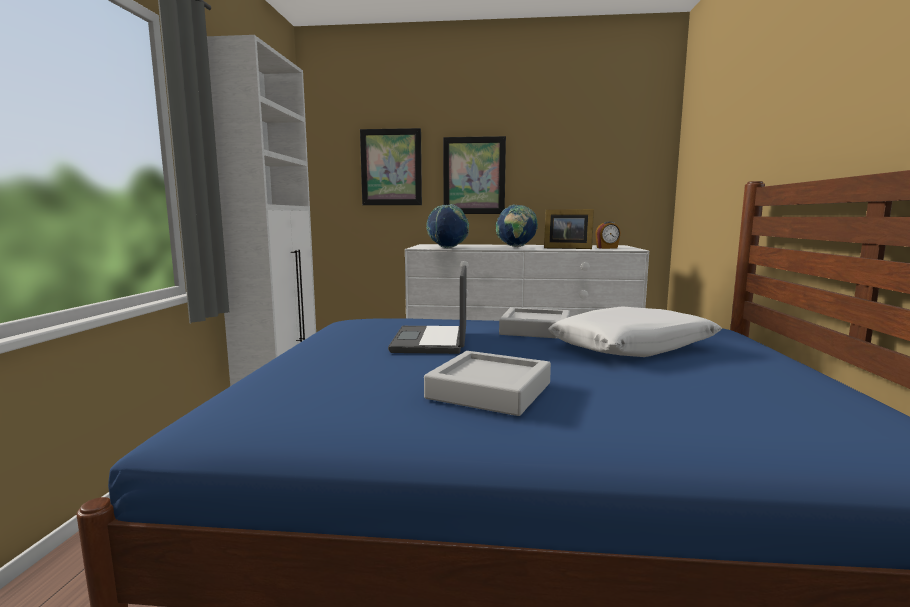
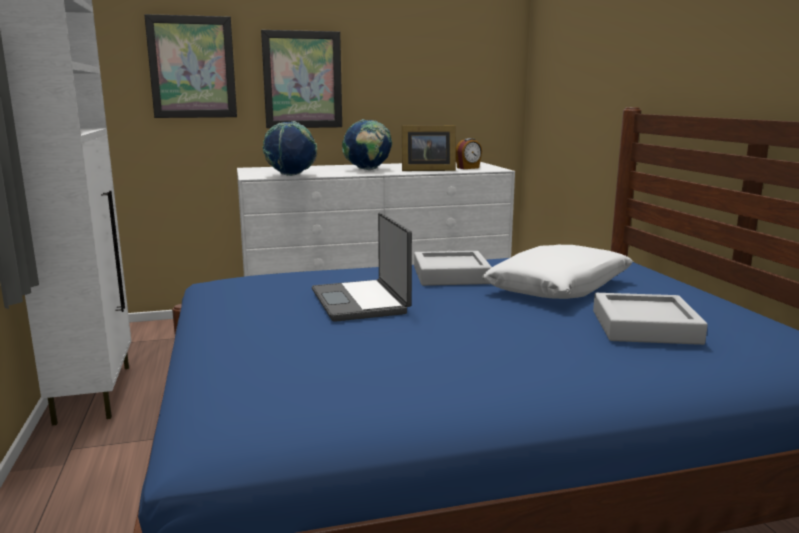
camera: 20 degrees left, 5 degrees up
(489, 391) = (480, 352): grey tray -> grey tray (645, 327)

